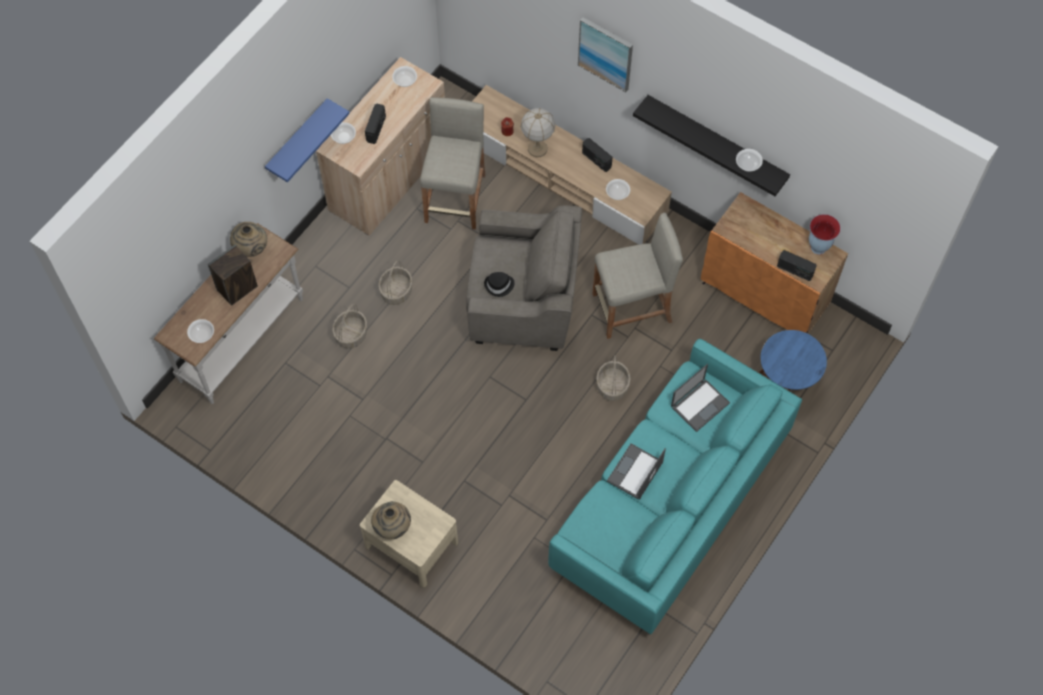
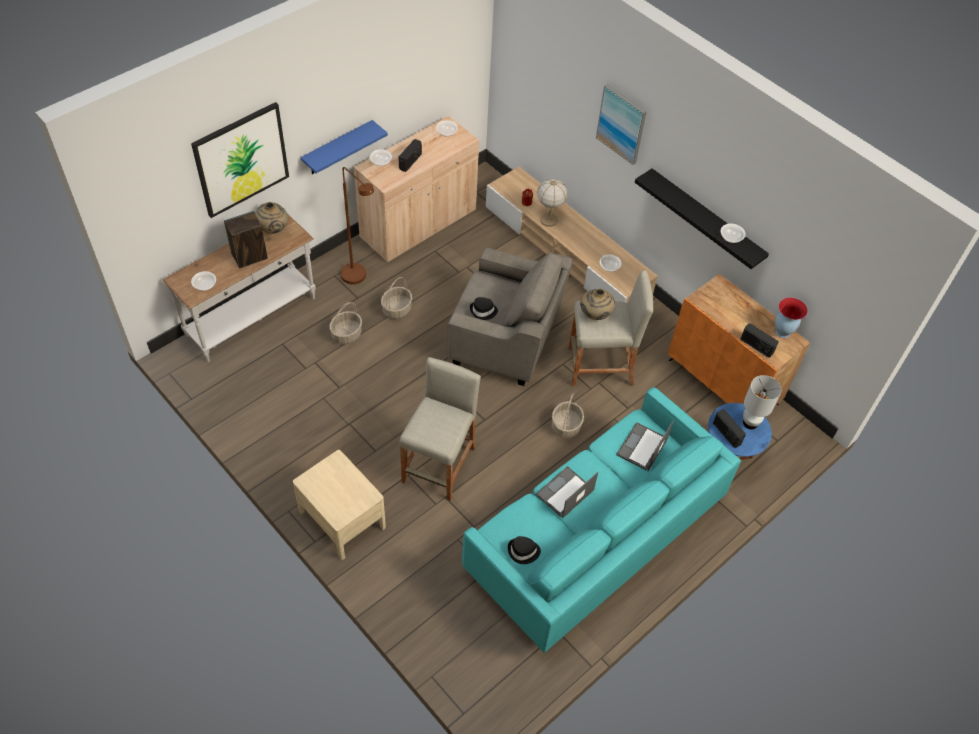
camera: 10 degrees right, 10 degrees down
(212, 196) = (241, 159): none -> picture
(343, 263) = (359, 279): none -> brown floor lamp
(392, 528) = (322, 490): beige vase -> beige vase (595, 316)
(456, 198) = (470, 250): beige stool -> beige stool (440, 465)
(596, 160) = (597, 238): radio -> radio (726, 434)
(609, 543) = (523, 551): none -> black hat
(700, 404) = (642, 447): laptop -> laptop turned 150 degrees clockwise
(802, 350) = (749, 423): none -> white table lamp

